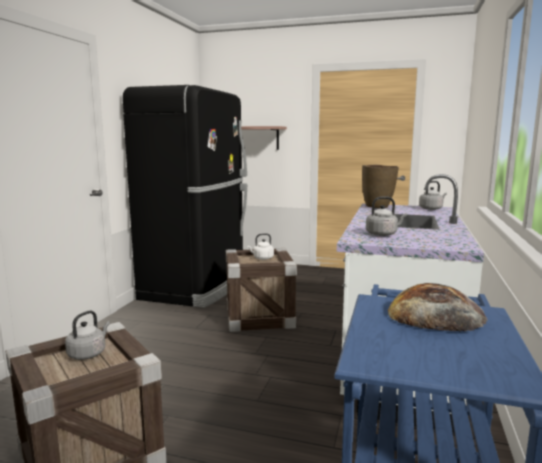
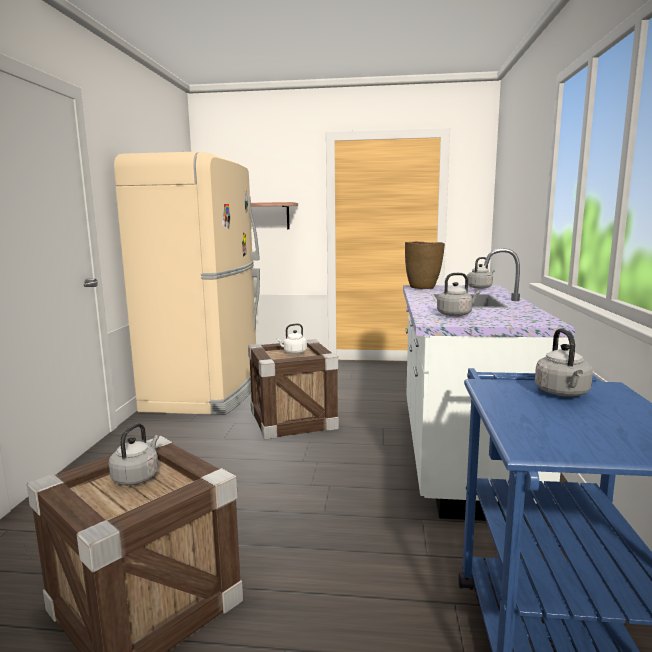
camera: 10 degrees left, 0 degrees up
(197, 286) = (207, 391): black fridge -> beige fridge
(435, 314) = (563, 393): bread -> grey kettle

